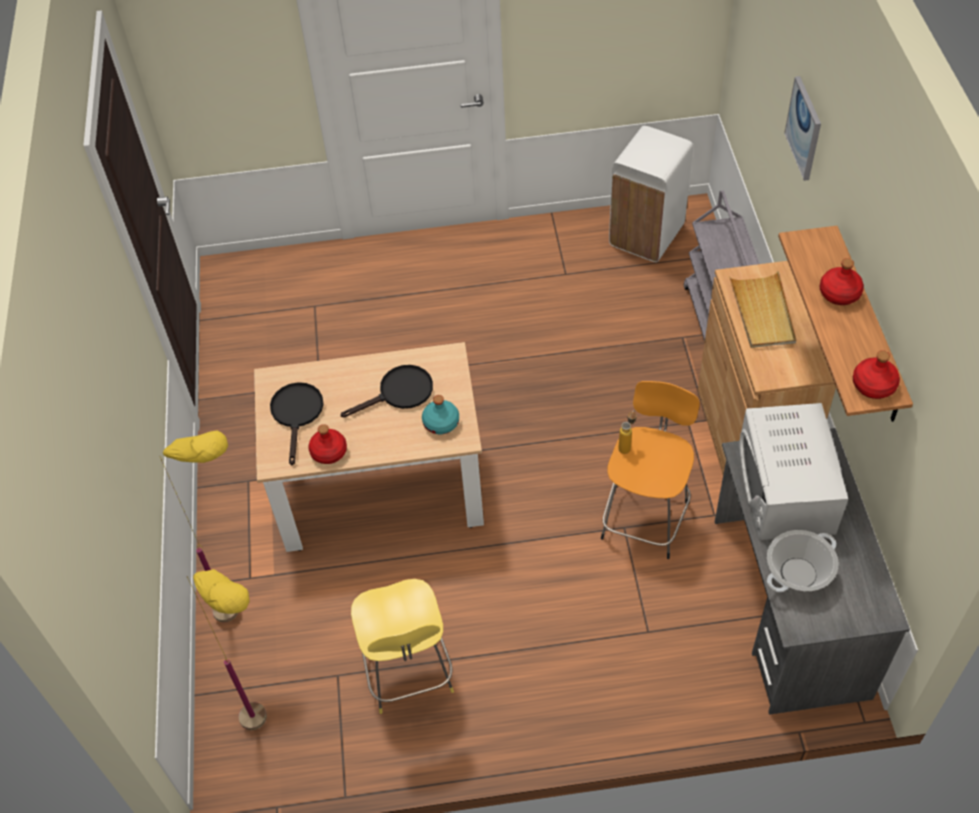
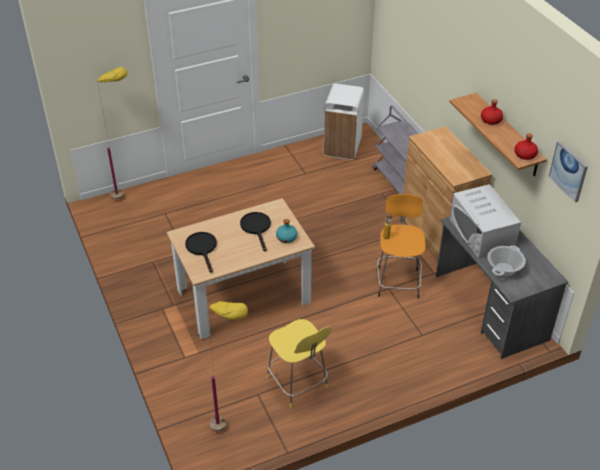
camera: 20 degrees left, 10 degrees down
(250, 610) = (191, 373): yellow floor lamp -> yellow floor lamp (128, 195)
(329, 451) = (229, 263): red bottle -> none
(399, 393) = (256, 228): black frying pan -> black frying pan turned 60 degrees counterclockwise
(762, 312) = (441, 151): beige tray -> none
(804, 128) = (443, 52): picture -> picture (568, 171)

